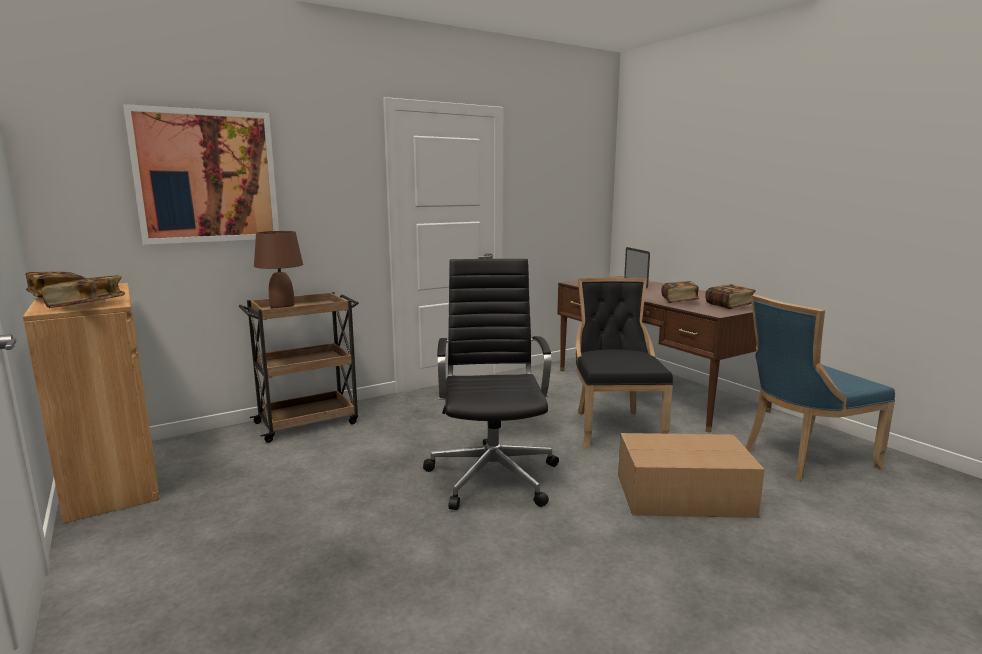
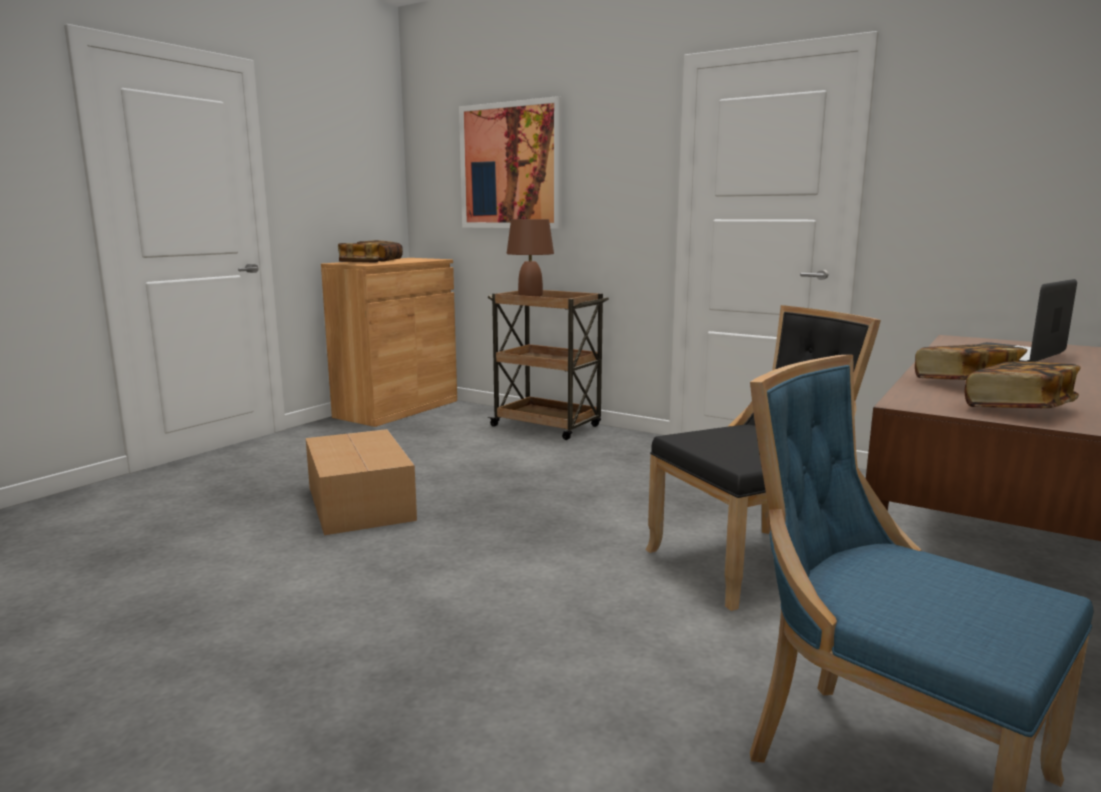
camera: 65 degrees right, 0 degrees up
(493, 474) = (516, 515): black office chair -> none
(686, 496) = (570, 639): cardboard box -> cardboard box (359, 504)

